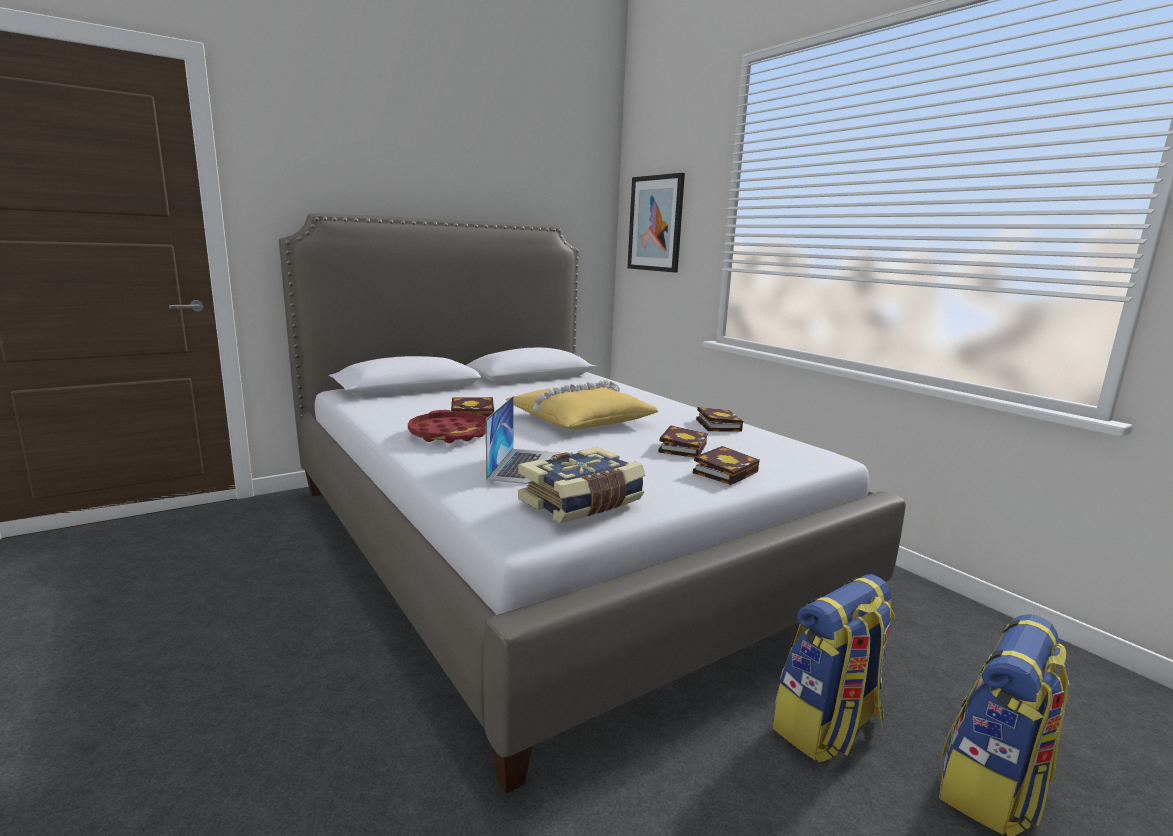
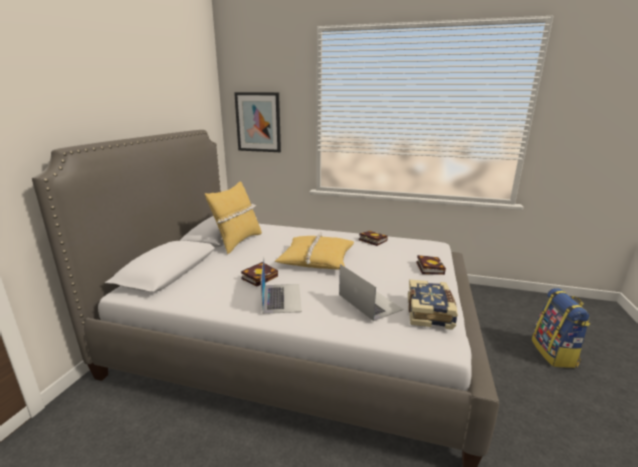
camera: 40 degrees left, 5 degrees up
(450, 434) = (281, 297): red tray -> laptop
(530, 384) = (237, 242): none -> yellow pillow
(682, 447) = (388, 260): book -> none
(827, 727) = (503, 361): backpack -> none

